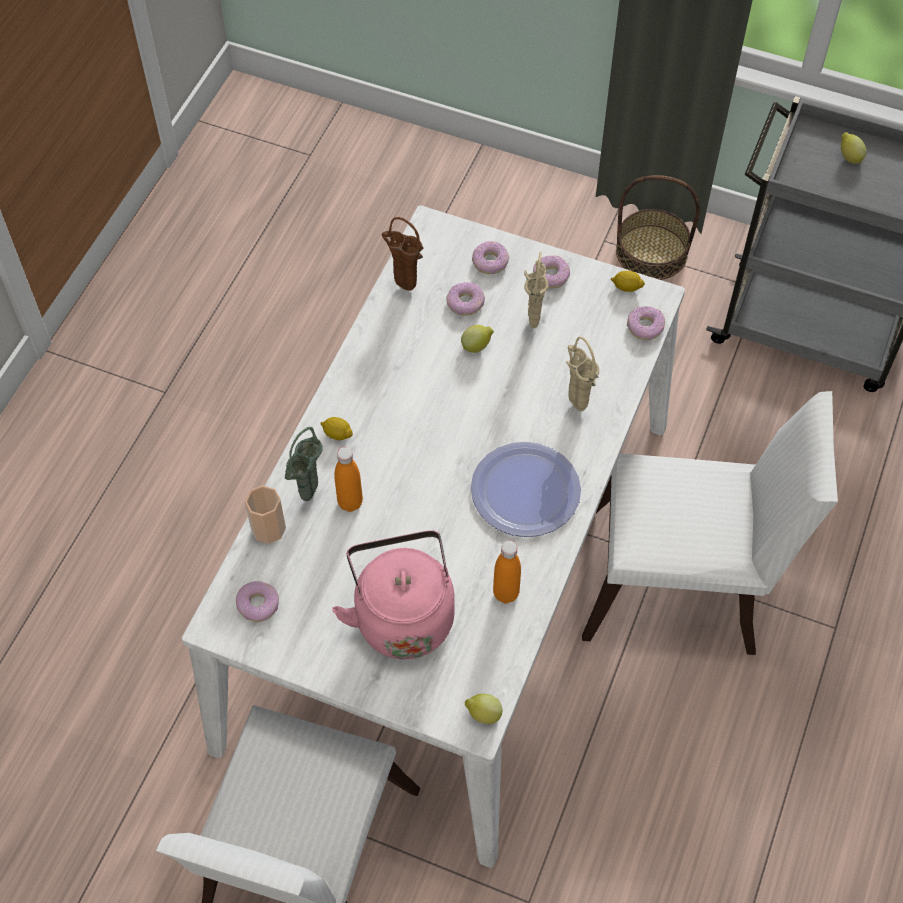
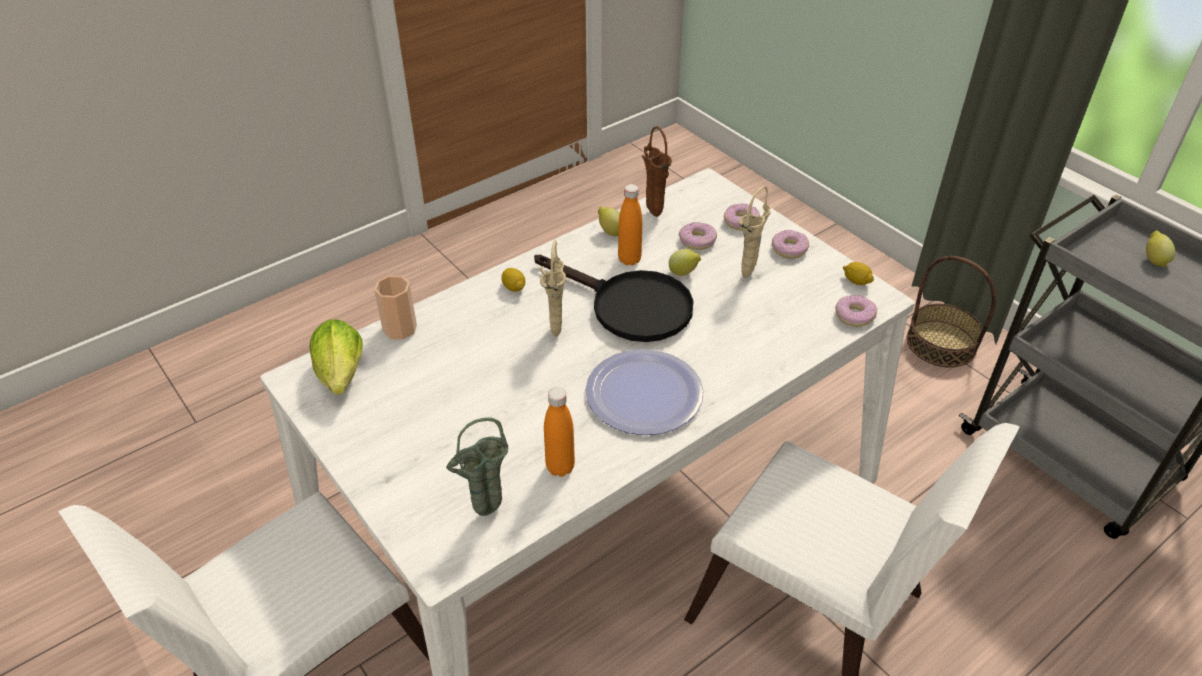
camera: 30 degrees right, 15 degrees down
(258, 604) = (341, 378): donut -> lettuce
(308, 498) = (451, 321): green vase -> green vase (485, 514)
(350, 502) = (482, 338): orange bottle -> orange bottle (629, 259)
(402, 615) = (452, 441): pink kettle -> none
(454, 406) = (629, 306): none -> black frying pan
(483, 714) = (454, 561): lemon -> lemon (610, 232)
(575, 404) = (742, 347): beige vase -> beige vase (555, 330)

